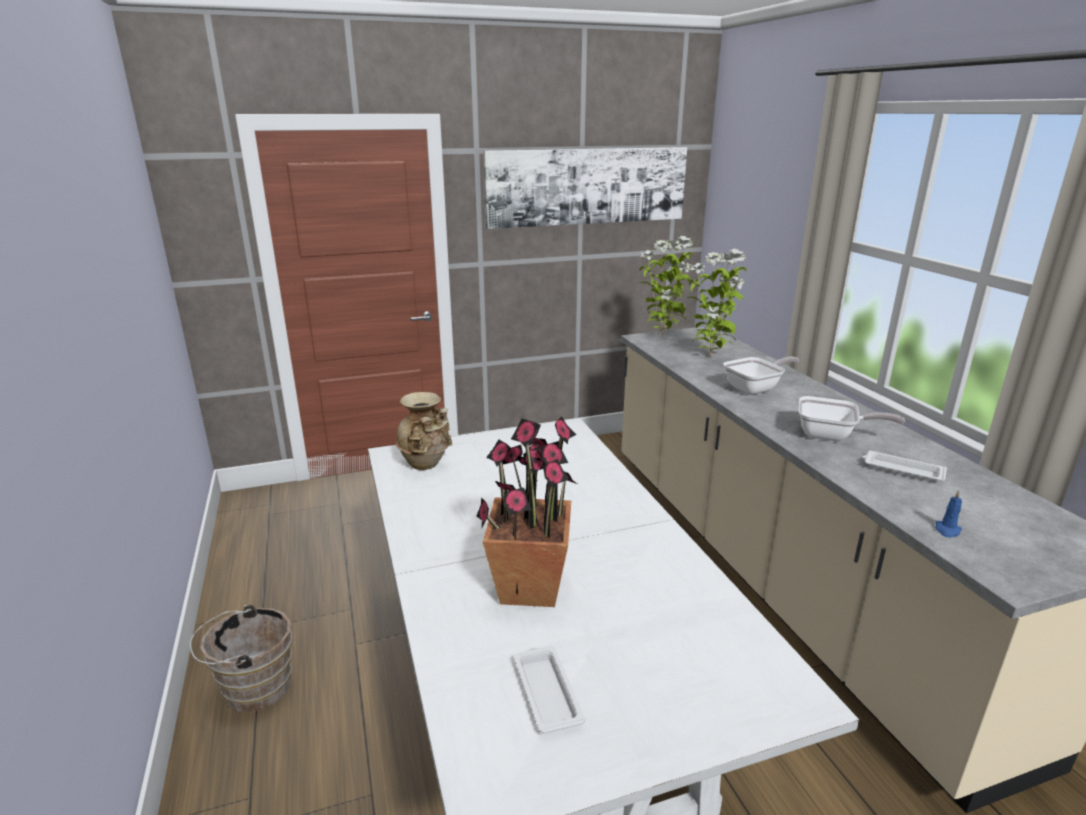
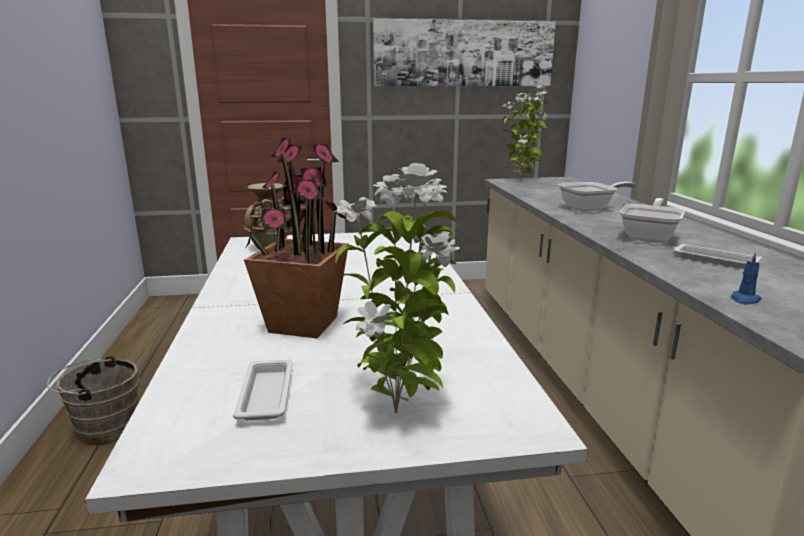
camera: 10 degrees right, 5 degrees down
(710, 357) = (558, 191): potted plant -> potted plant (399, 411)
(831, 436) = (650, 237): frying pan -> frying pan turned 90 degrees counterclockwise

